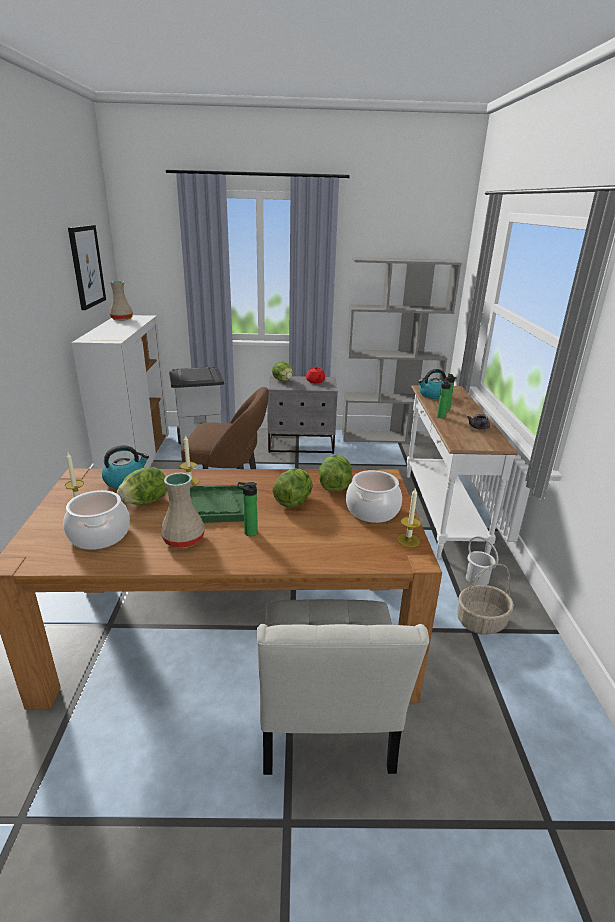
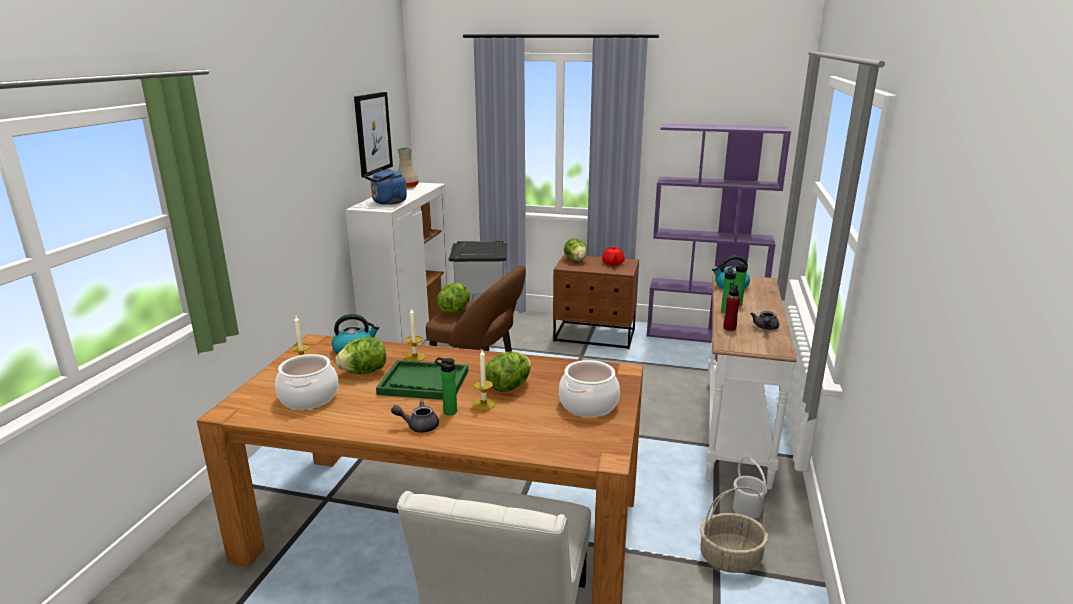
camera: 15 degrees right, 5 degrees down
(111, 334) = (387, 202): none -> blue kettle
(183, 540) = (382, 411): beige vase -> none
(227, 551) = (418, 426): none -> grey teapot
(301, 445) = (595, 336): grey nightstand -> brown nightstand
(334, 486) = (561, 376): lettuce -> lettuce (455, 311)
(387, 437) = (703, 335): grey bookcase -> purple bookcase
(408, 540) = (610, 438): candle -> candle (484, 404)
(452, 430) = (729, 328): none -> red bottle

